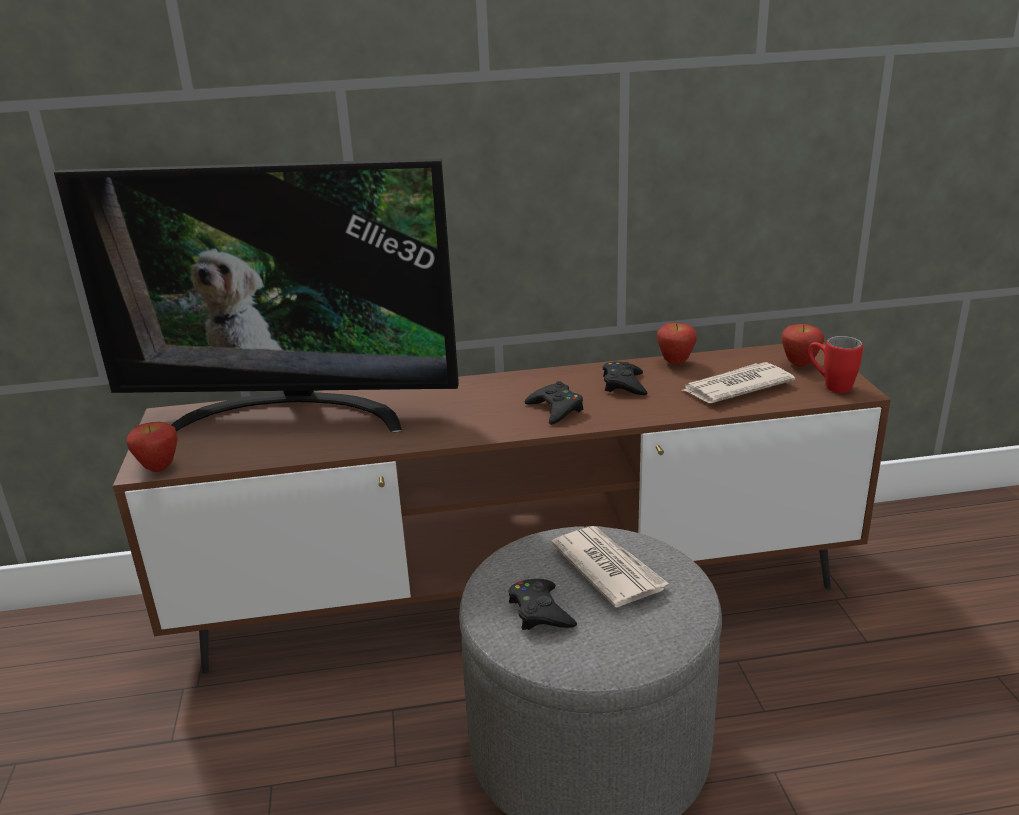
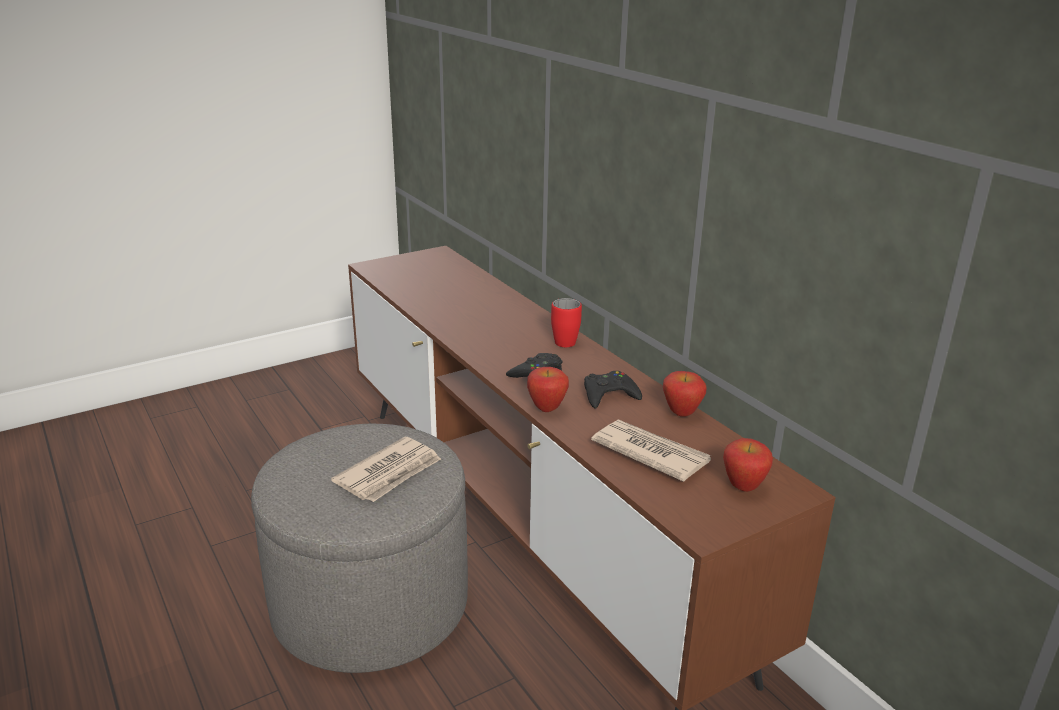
camera: 65 degrees right, 0 degrees up
(159, 468) = (372, 269): apple -> apple (547, 409)
(293, 413) = (466, 285): television -> none
(540, 611) = (325, 454): black game controller -> none
(830, 385) = (702, 511): red mug -> red mug (566, 339)

